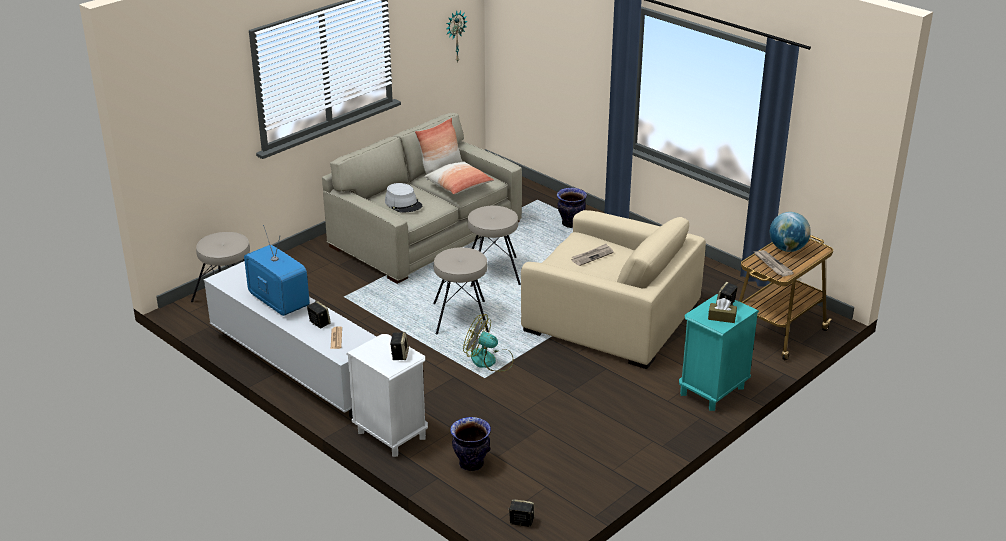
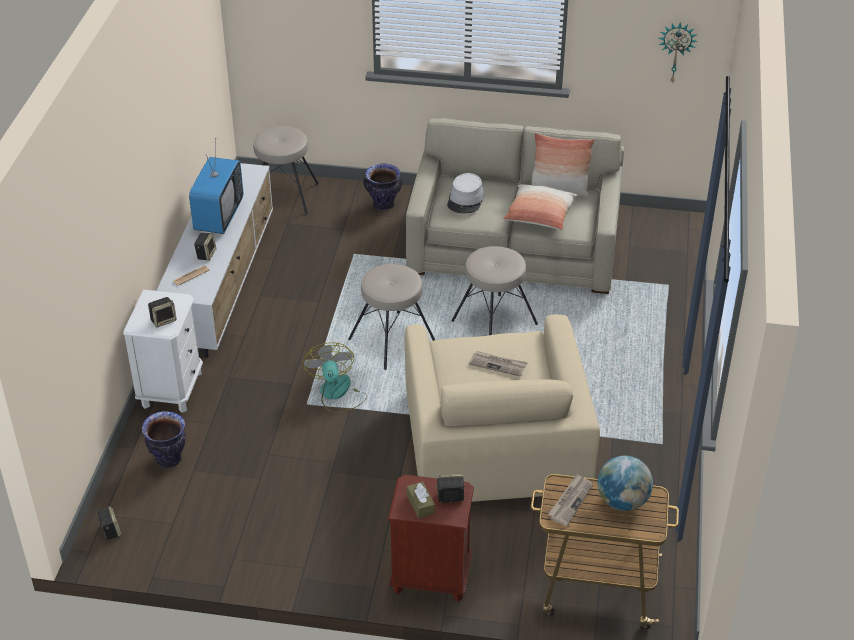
camera: 55 degrees right, 10 degrees up
(570, 224) = (647, 330): vase -> vase (383, 204)
(712, 391) = (431, 577): turquoise nightstand -> brown nightstand

